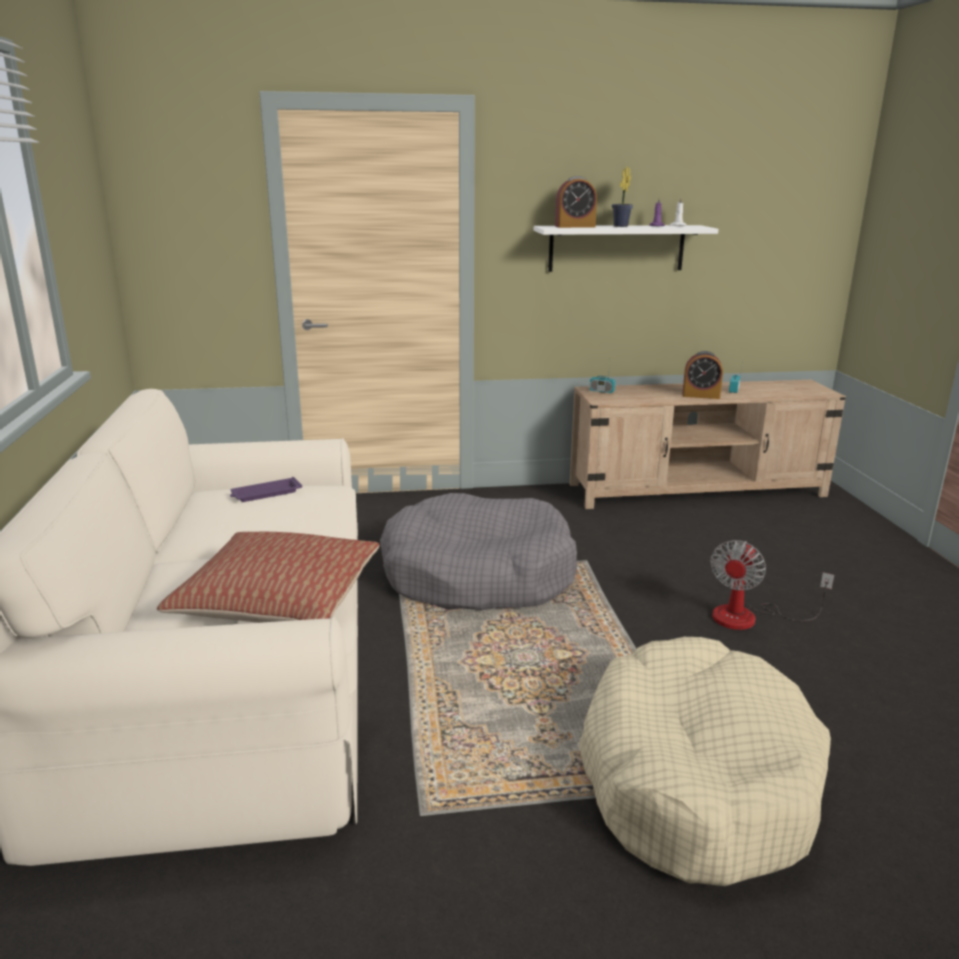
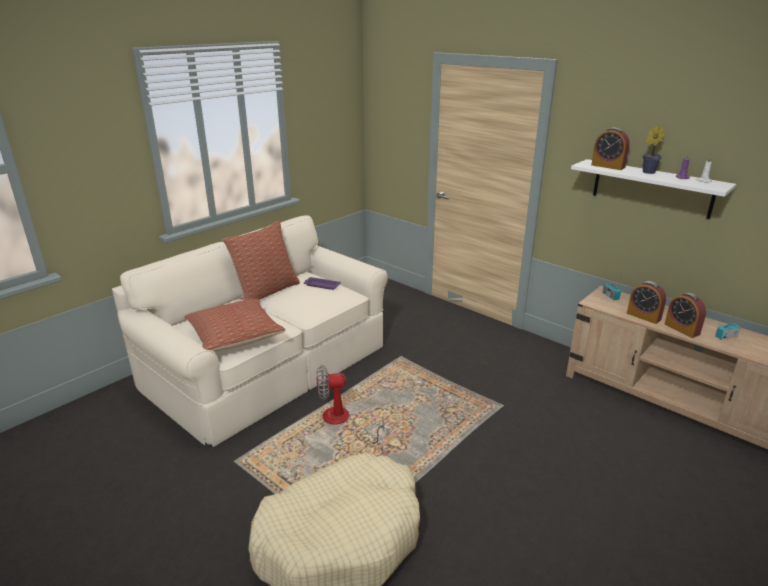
camera: 50 degrees right, 5 degrees up
(188, 534) = (266, 291): none -> pillow
(477, 575) = (433, 379): grey dog bed -> none
(658, 396) = (643, 316): none -> alarm clock
(749, 617) = (533, 498): fan -> fan (343, 421)

